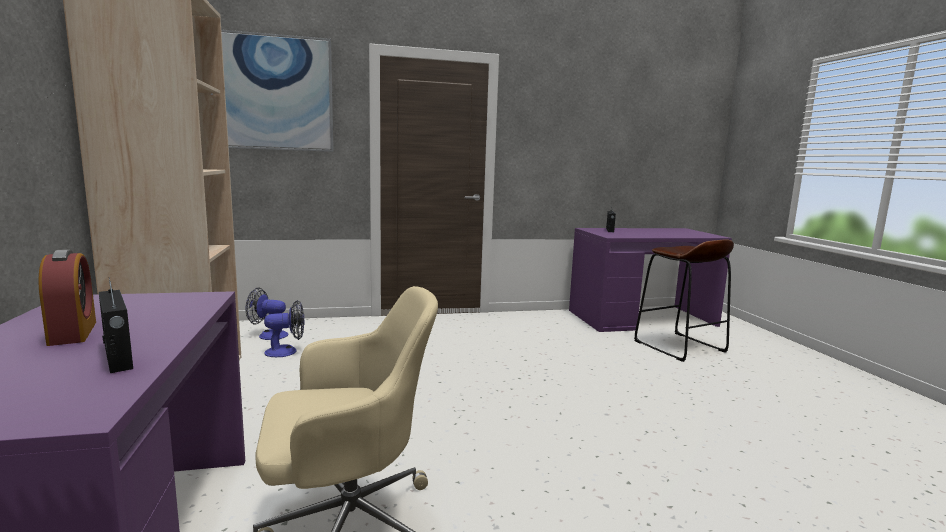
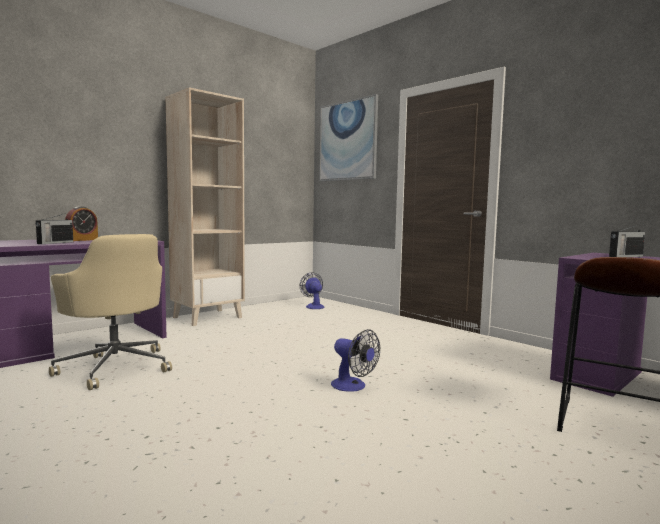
camera: 60 degrees right, 5 degrees down
(287, 351) = (297, 314): fan -> fan (353, 386)

